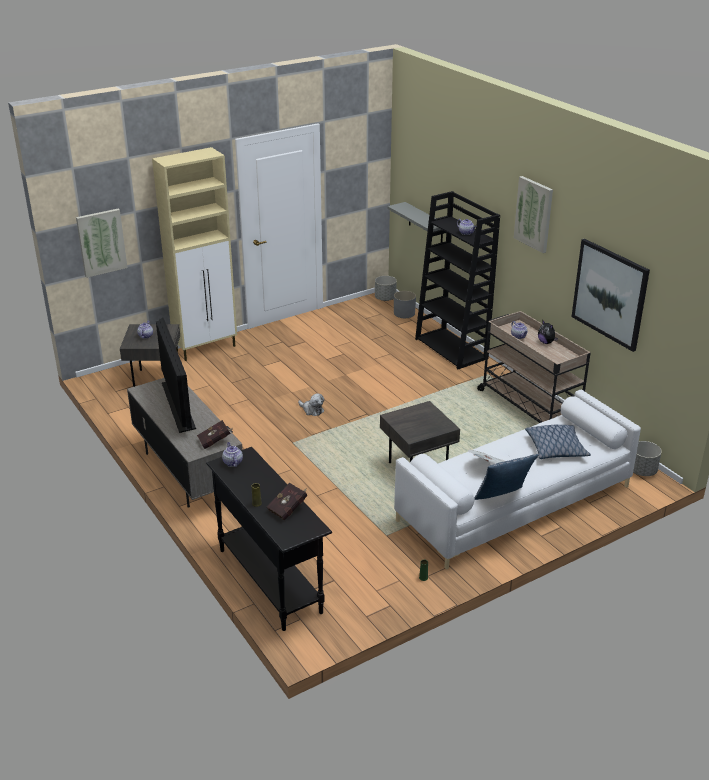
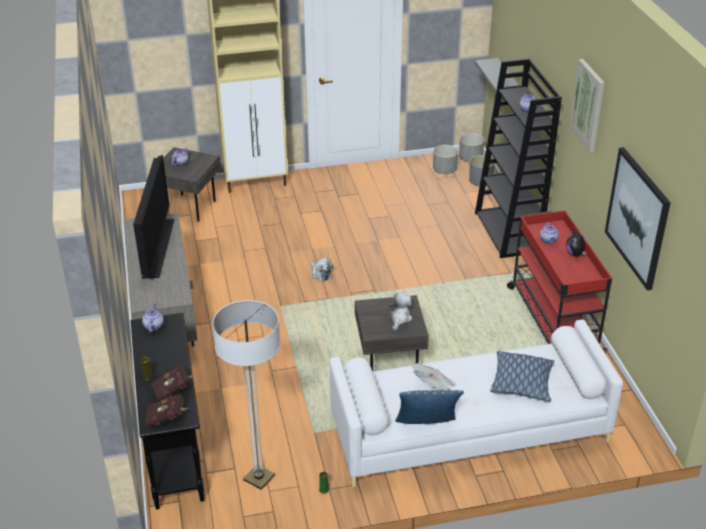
camera: 20 degrees right, 5 degrees up
(101, 242) = (148, 61): picture -> none
(216, 441) = (169, 296): red book -> red book (167, 418)
(361, 582) = (259, 478): none -> floor lamp
(427, 421) = (399, 318): none -> plush toy
(528, 407) = (552, 320): beige cart -> red cart
(642, 471) = (636, 427): grey planter -> grey planter (444, 171)

